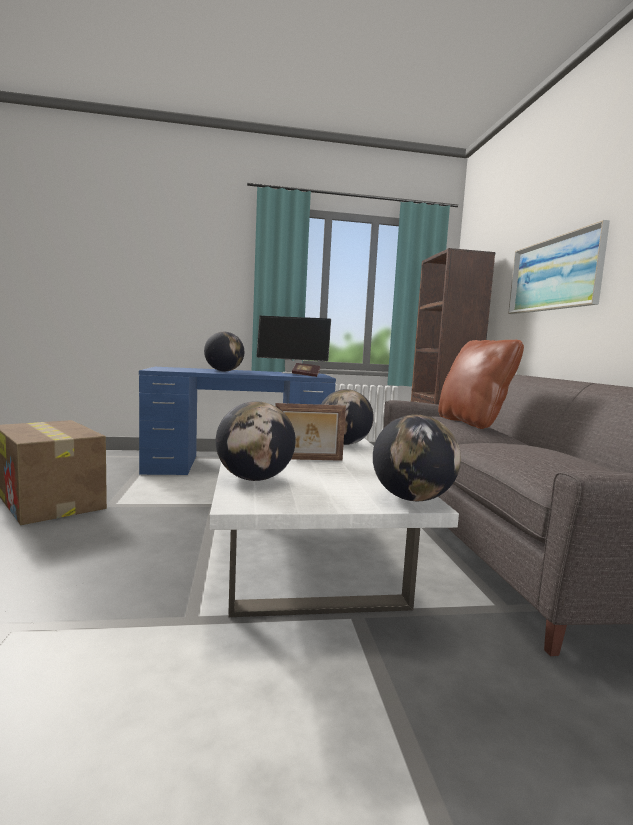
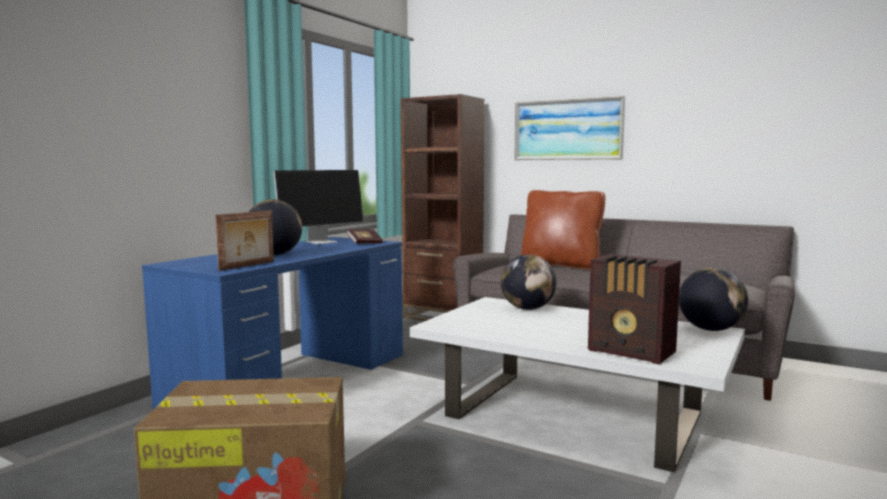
camera: 50 degrees left, 0 degrees up
(254, 479) = (632, 352): globe -> radio
(308, 459) = (578, 328): picture frame -> picture frame (248, 266)

